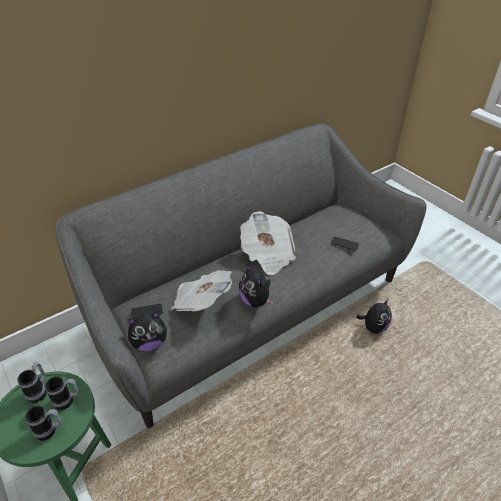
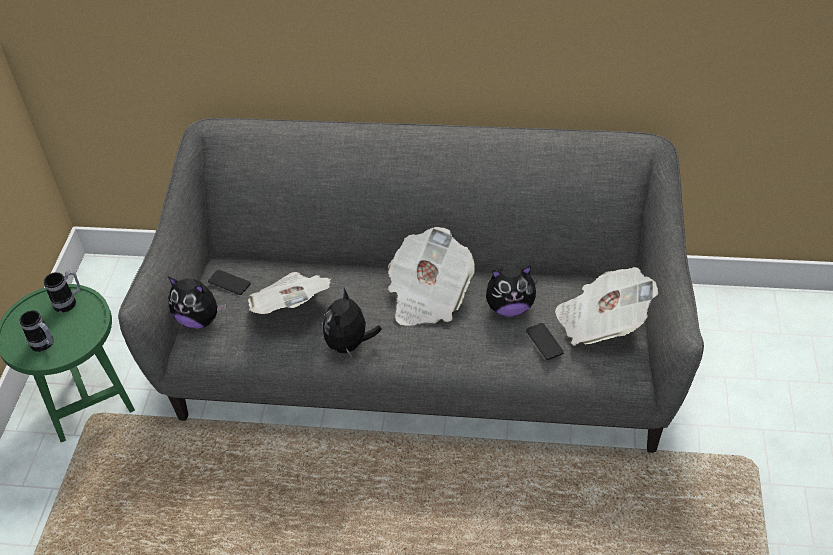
camera: 45 degrees right, 5 degrees up
(67, 401) = (81, 328): mug -> none
(356, 222) = (601, 322): none -> newspaper
(373, 327) = (545, 494): plush toy -> plush toy (510, 307)

